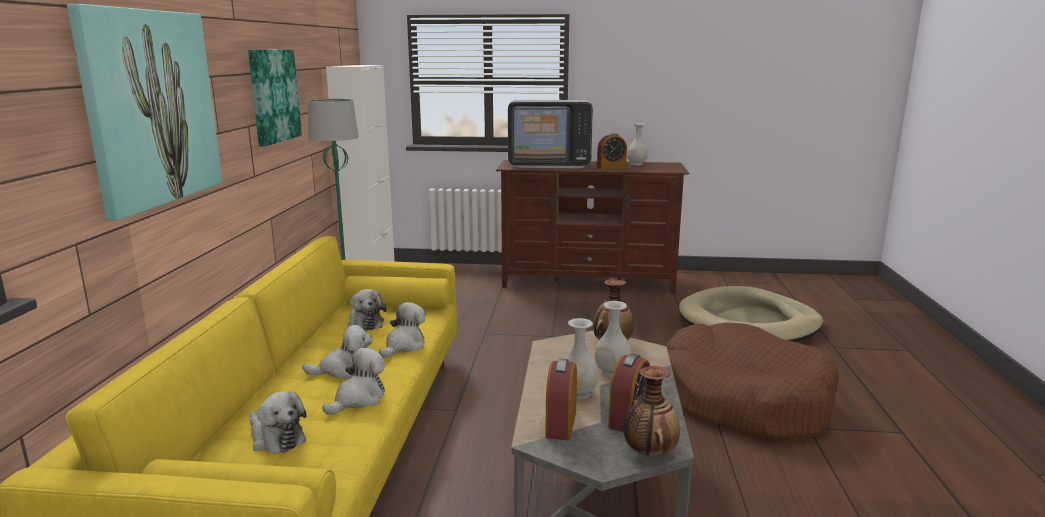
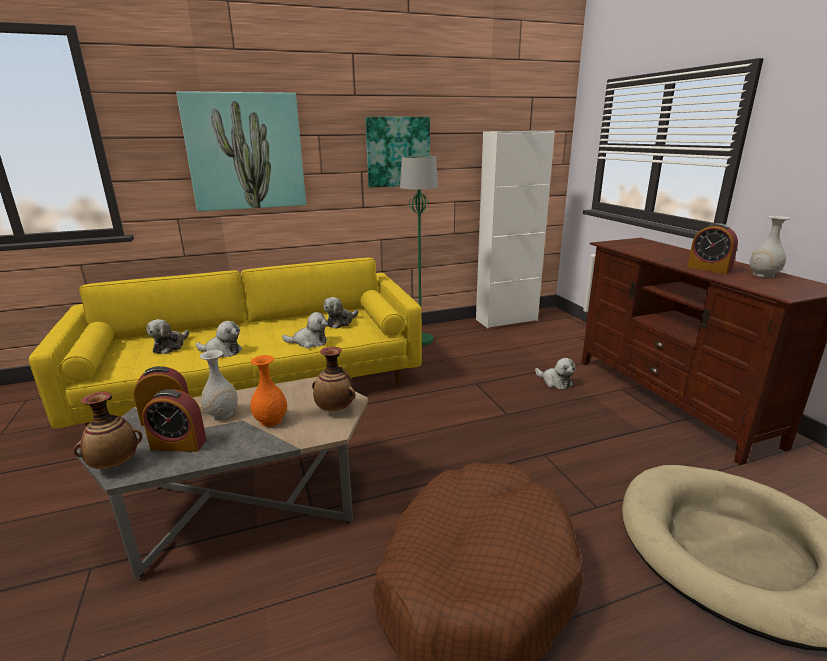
camera: 65 degrees right, 5 degrees up
(344, 370) = (262, 337): plush toy -> plush toy (555, 382)
(550, 164) = (659, 250): television -> none
(612, 371) = (271, 420): white vase -> orange vase

